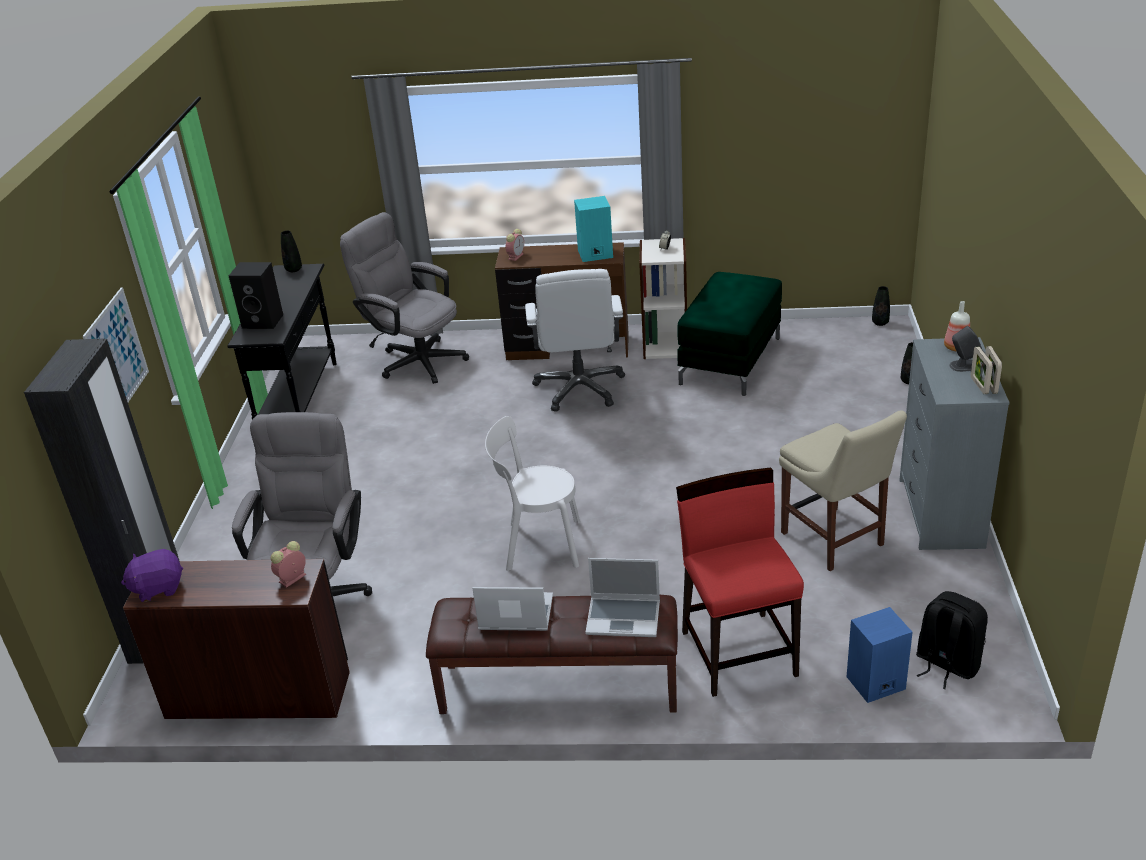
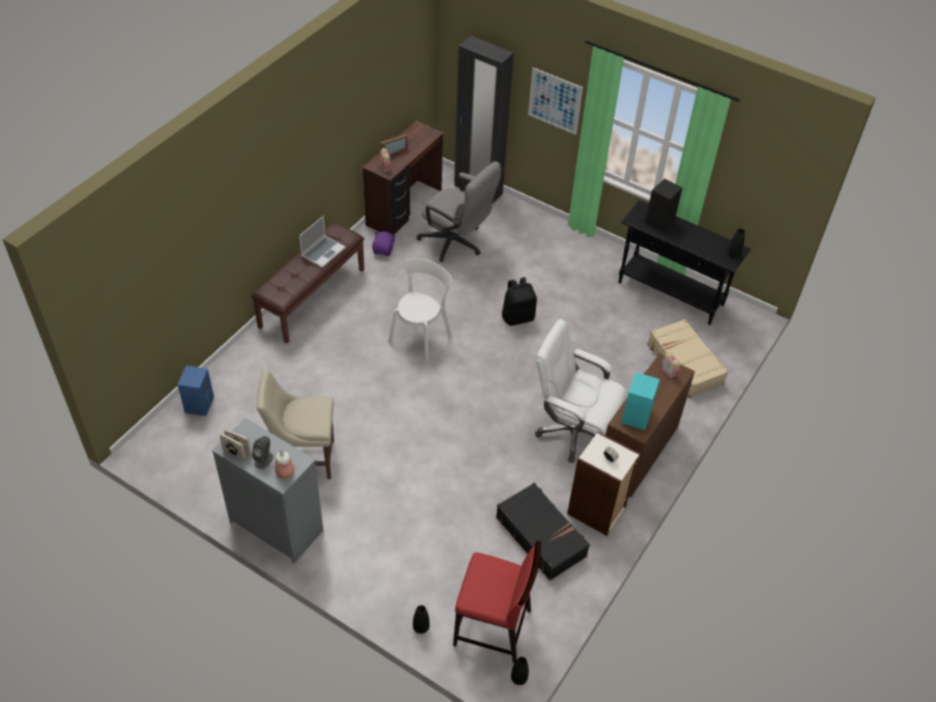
camera: 115 degrees right, 15 degrees up
(158, 588) = (419, 131): purple plush toy -> purple plush toy (383, 250)
(239, 591) = (392, 151): none -> picture frame
(415, 360) = (684, 365): grey office chair -> beige suitcase
(624, 617) = (283, 284): laptop -> none
(730, 361) = (541, 536): green ottoman -> black suitcase
(739, 652) = (268, 368): red chair -> red chair (493, 628)
(946, 664) = (180, 439): black backpack -> black backpack (518, 317)

